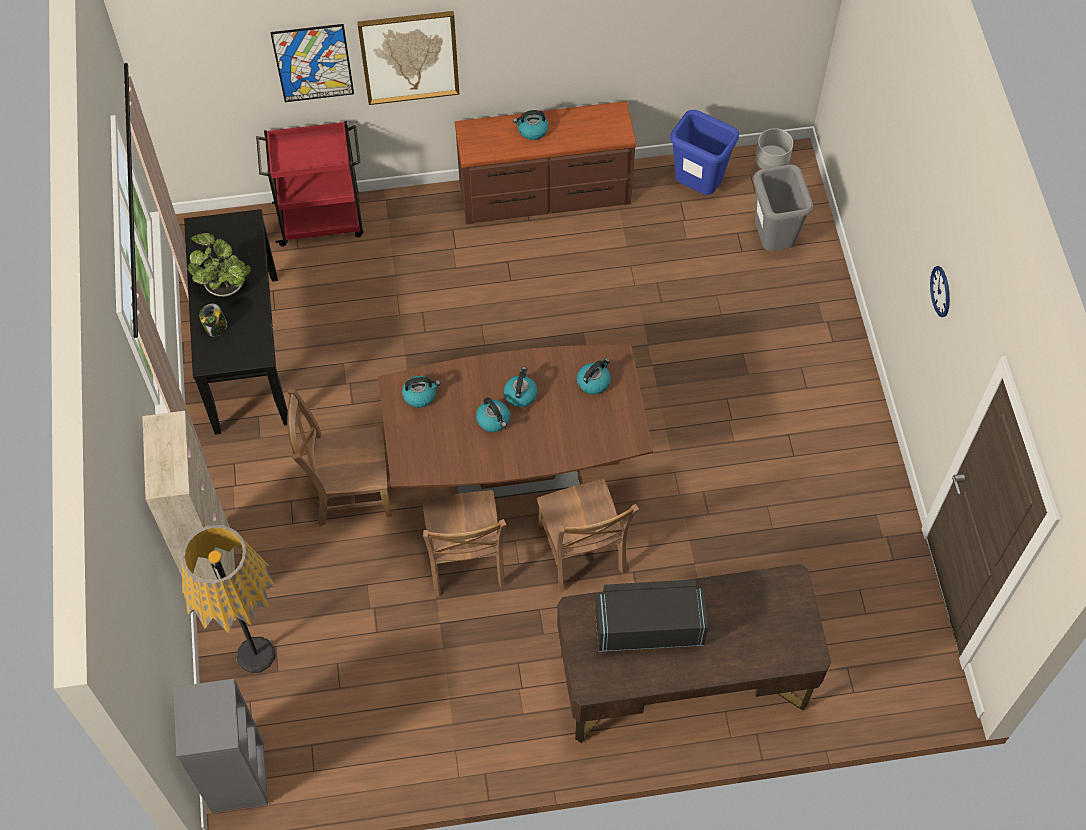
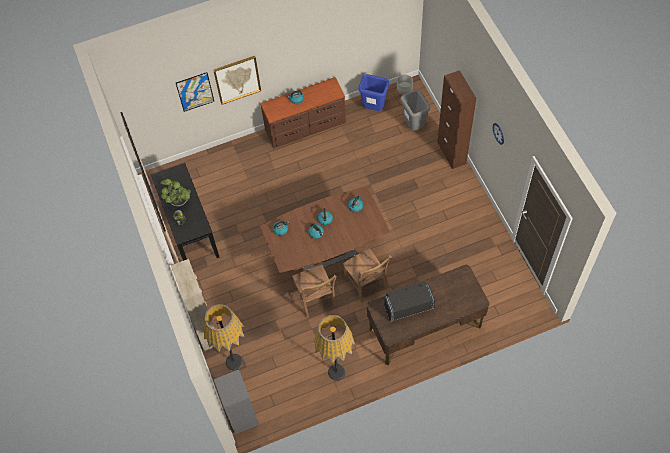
camera: 10 degrees left, 0 degrees up
(322, 220) = (206, 161): red cart -> none
(348, 491) = (254, 281): brown chair -> none
(465, 731) = (336, 372): none -> floor lamp
(838, 316) = (451, 153): none -> brown cabinet

